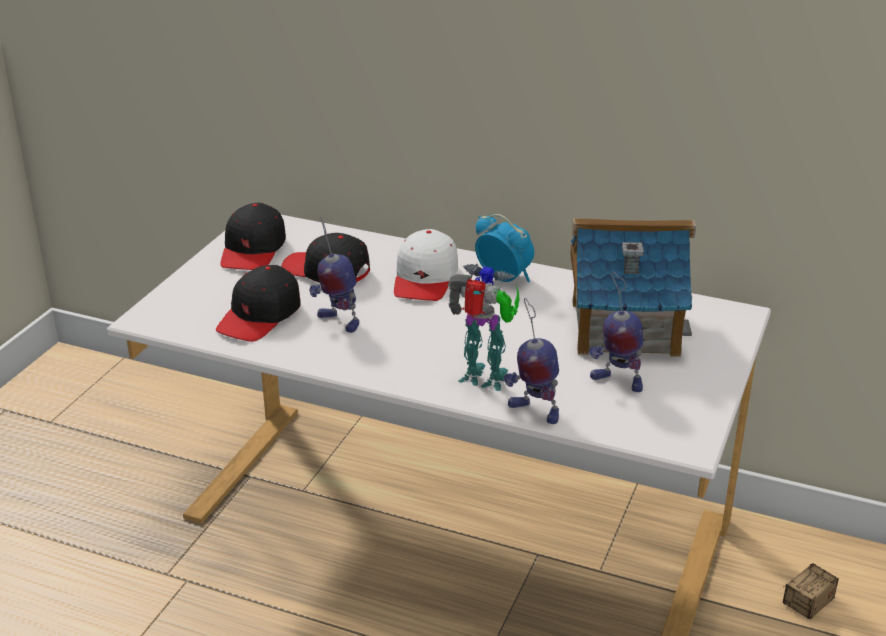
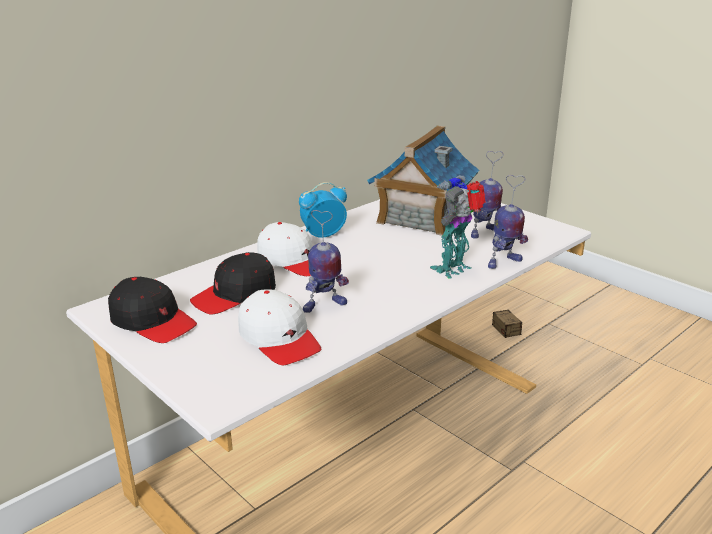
camera: 65 degrees left, 5 degrees down
(260, 316) = (279, 339): black cap -> white cap

